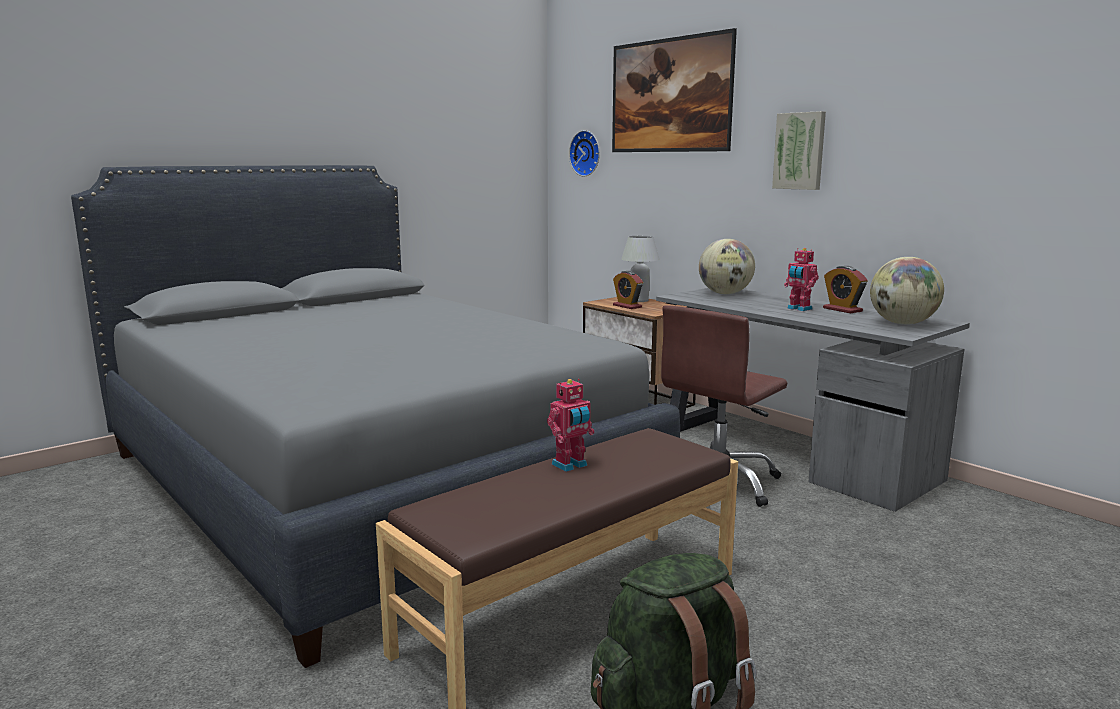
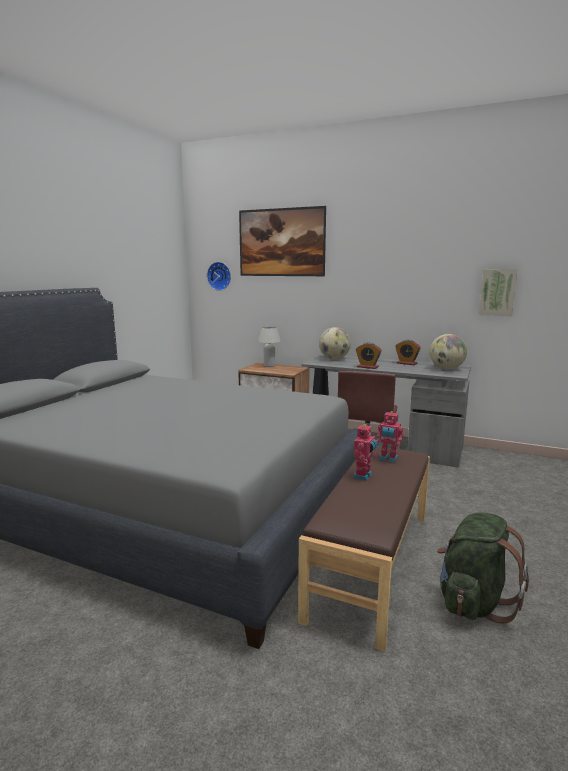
camera: 25 degrees left, 0 degrees up
(627, 306) = (268, 370): alarm clock -> alarm clock (367, 367)
(798, 309) = (386, 365): toy robot -> toy robot (388, 459)
(800, 151) = (370, 277): picture -> picture (497, 292)

